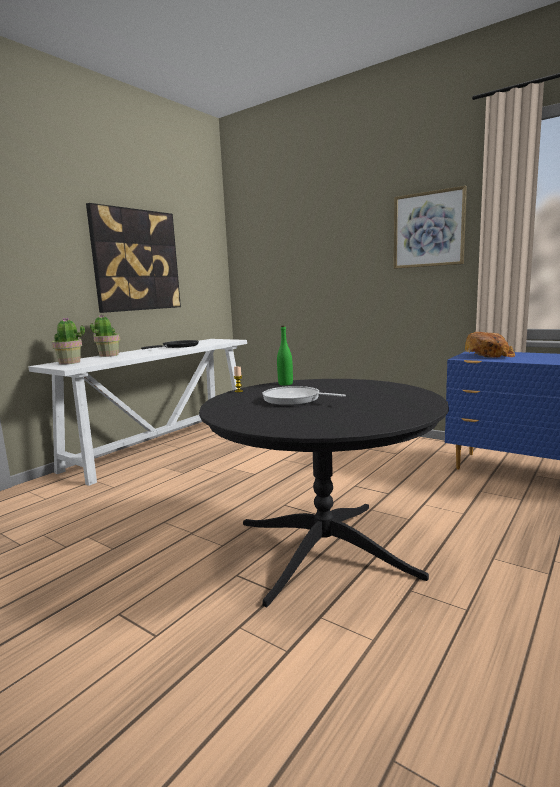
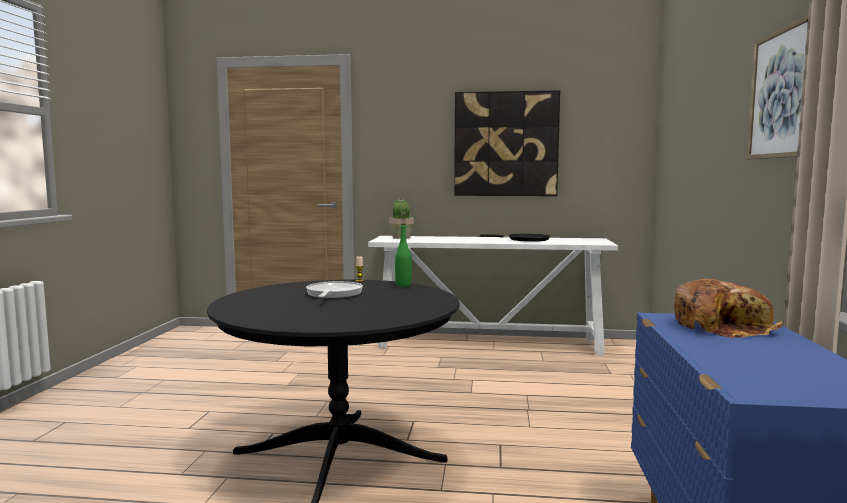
camera: 60 degrees right, 5 degrees down
(108, 355) = (448, 237): potted plant -> none

